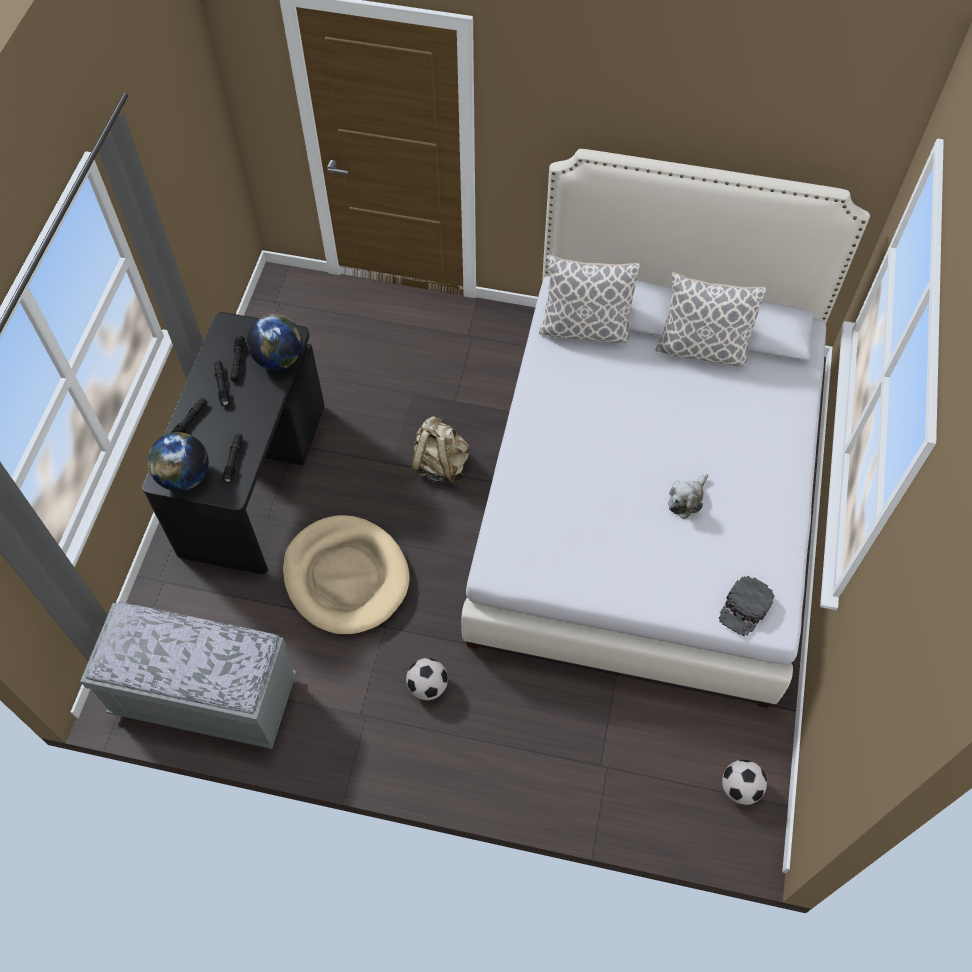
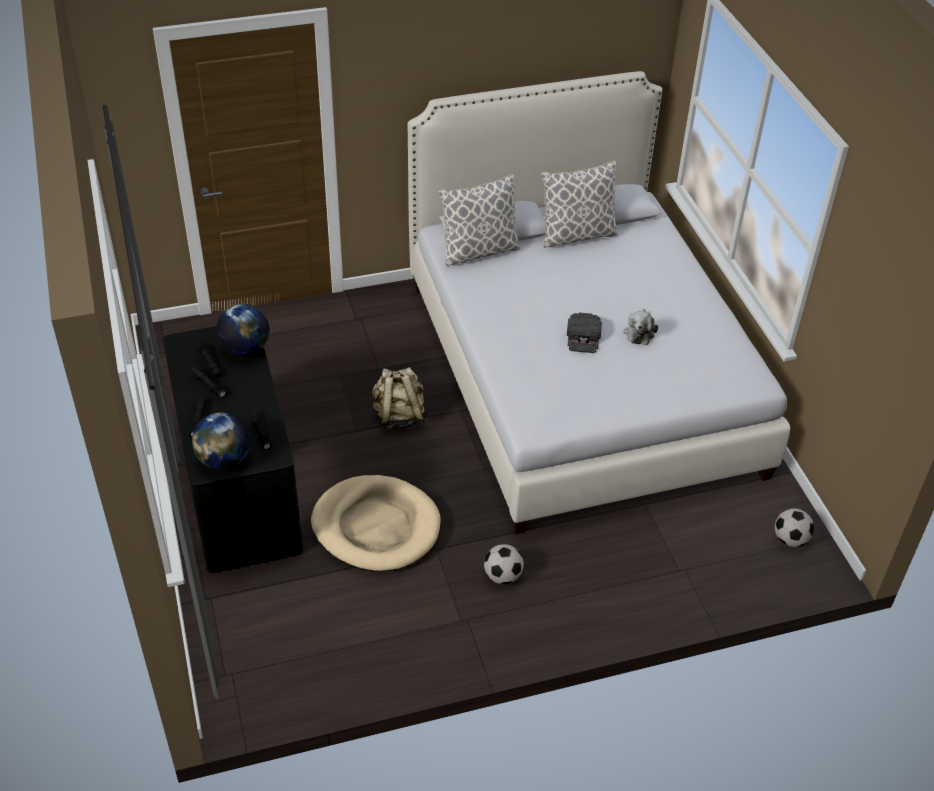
camera: 30 degrees left, 15 degrees down
(205, 696) = (313, 668): grey bench -> none
(745, 608) = (733, 383): black cap -> black cap (583, 337)

